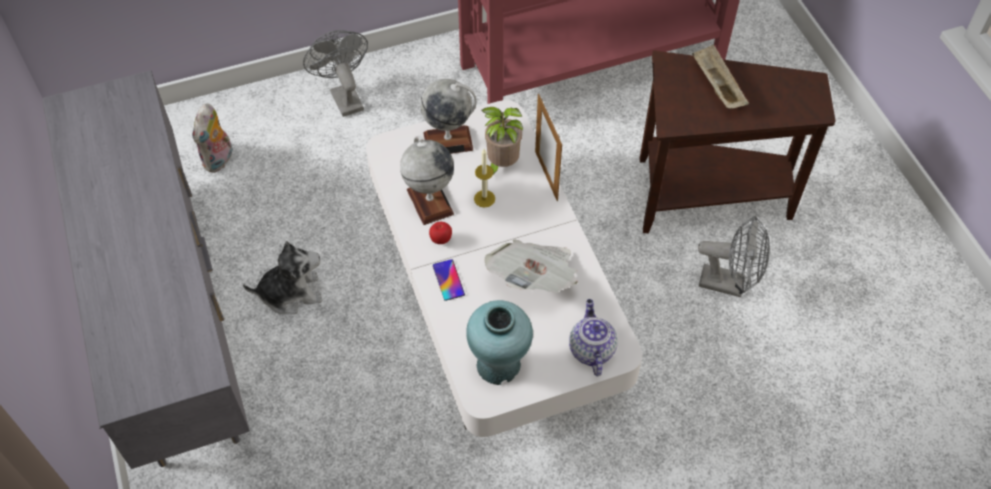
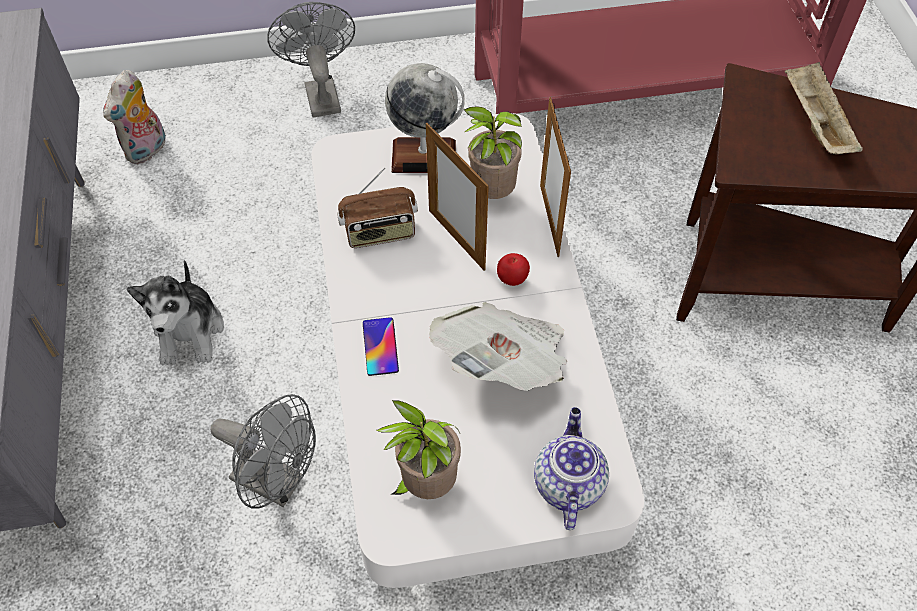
camera: 10 degrees right, 0 degrees up
(291, 293) = (190, 331): plush toy -> plush toy turned 90 degrees clockwise
(429, 201) = (380, 233): globe -> radio
(441, 240) = (383, 288): apple -> apple (512, 279)
(484, 198) = (456, 239): candle -> picture frame
(499, 364) = (425, 484): turquoise vase -> potted plant
(729, 283) = (789, 409): grey fan -> grey fan (277, 482)

